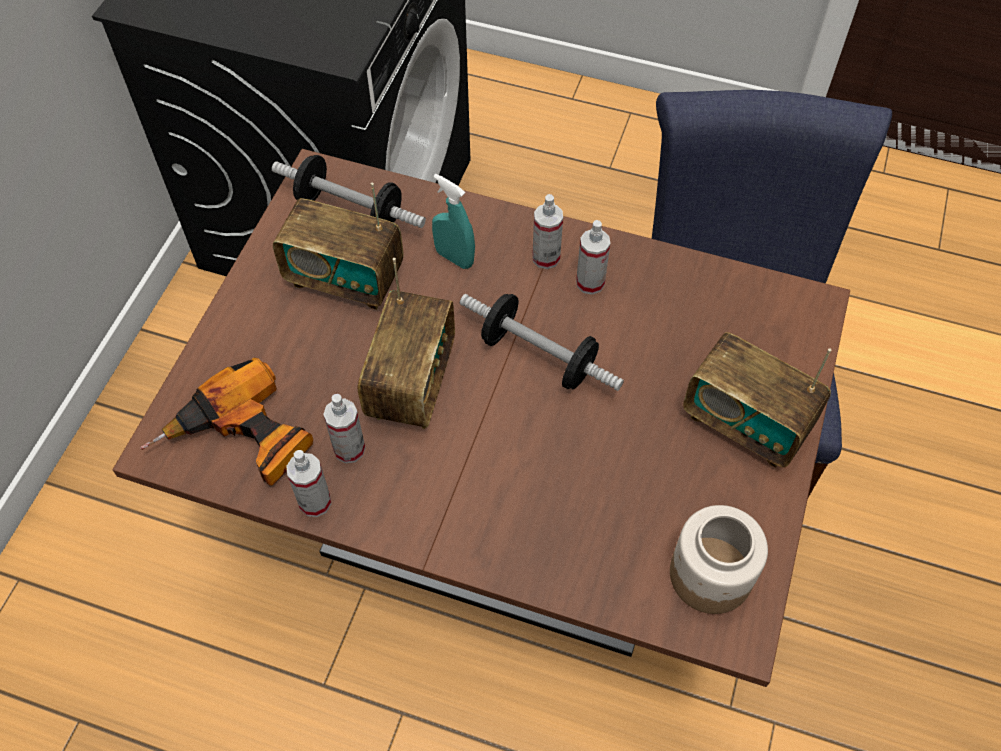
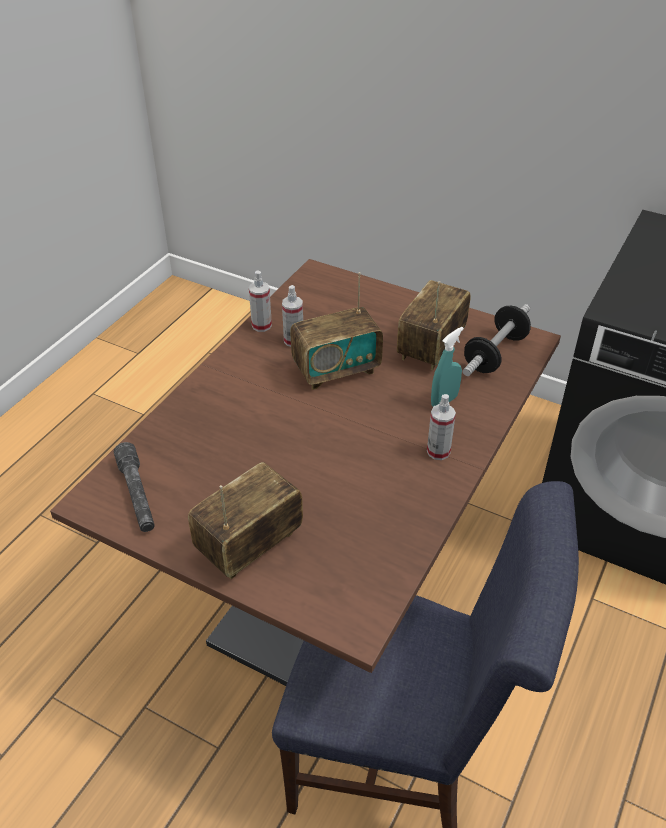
camera: 100 degrees right, 15 degrees down
(242, 441) = (312, 301): power drill -> none
(411, 383) = (336, 370): radio -> radio turned 45 degrees counterclockwise
(538, 356) = (343, 434): dumbbell -> none
(590, 282) = (408, 474): spray bottle -> none
(709, 574) = (137, 494): jar -> grey flashlight

